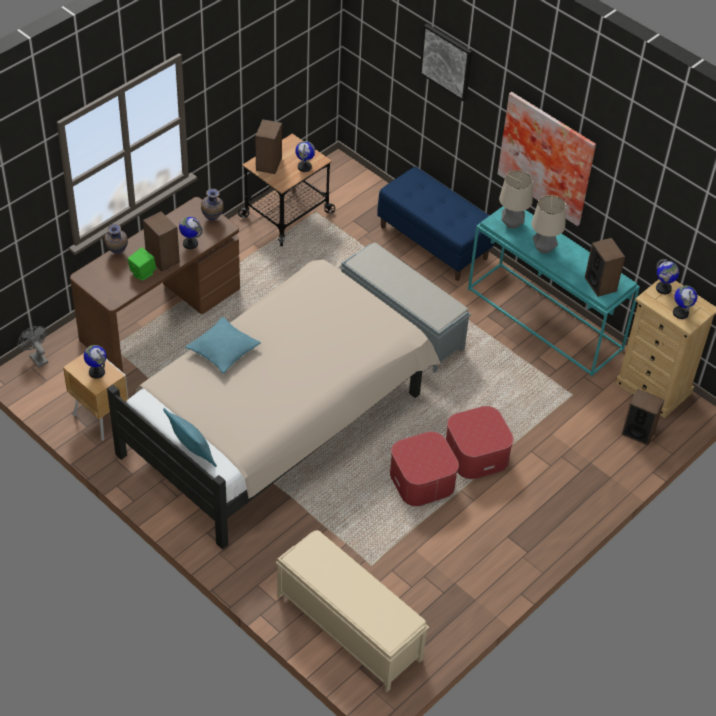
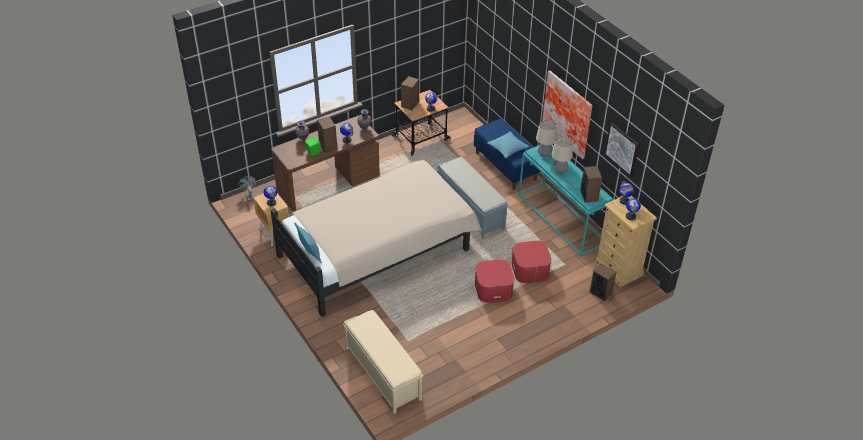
camera: 15 degrees right, 5 degrees down
(223, 350) = (347, 200): turquoise pillow -> turquoise pillow (507, 148)
(422, 480) = (454, 298): ottoman -> ottoman (530, 270)
(446, 61) = (518, 51): picture -> picture (622, 149)

